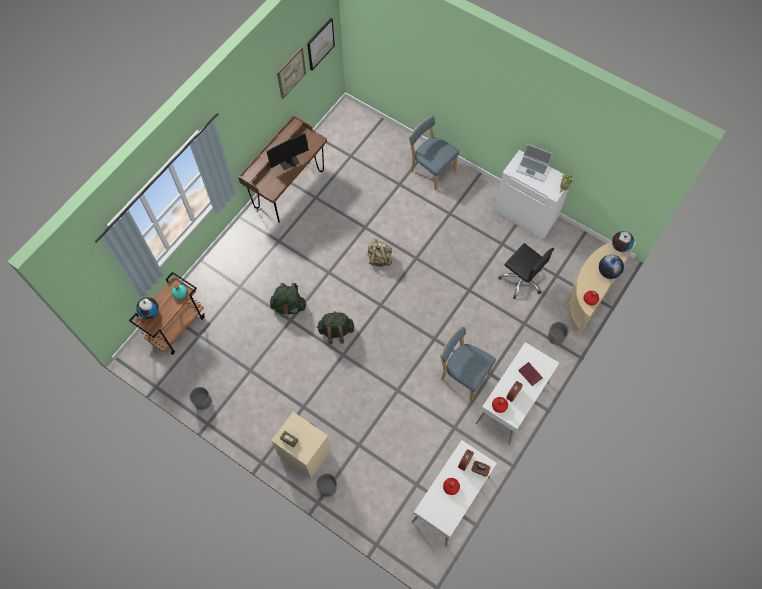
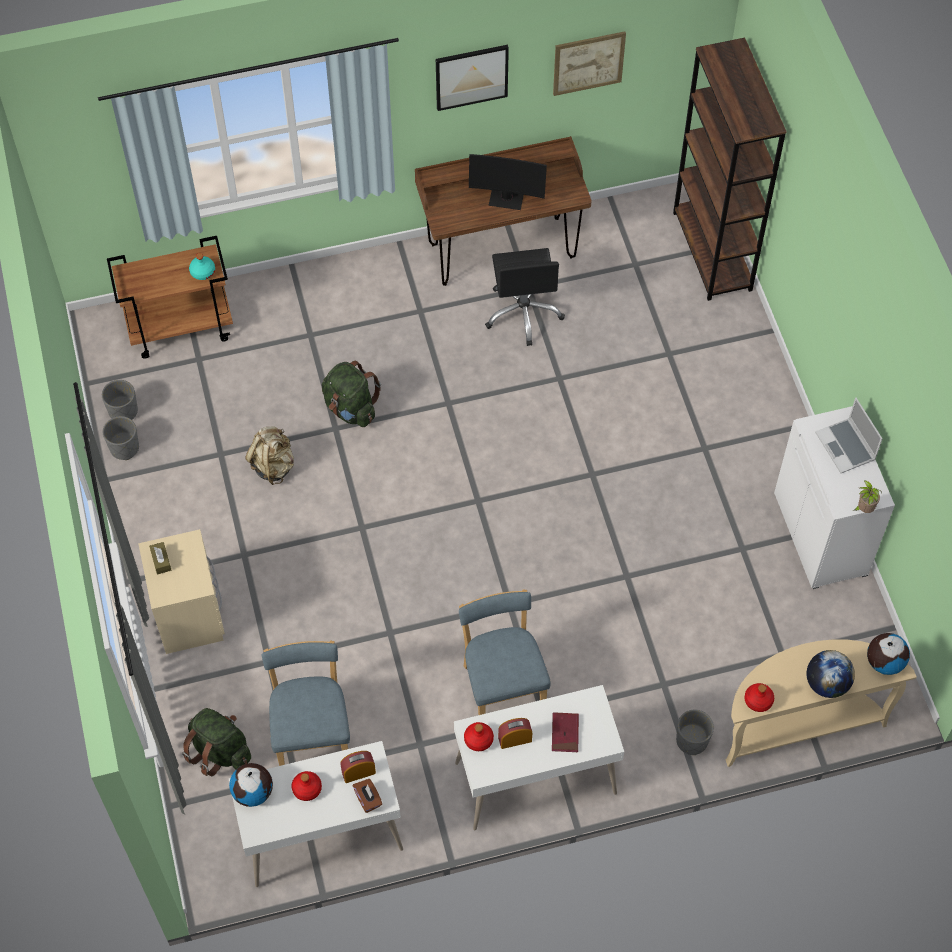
camera: 40 degrees right, 5 degrees down
(150, 312) = (144, 268): globe -> globe (253, 792)
(320, 44) = (671, 50): picture -> picture (471, 76)
(327, 488) = (176, 683): grey planter -> grey planter (123, 411)
(336, 331) = (382, 490): green backpack -> green backpack (219, 750)
(376, 128) = (712, 251): none -> brown bookcase
(379, 258) = (538, 435): beige backpack -> beige backpack (273, 465)
(431, 170) = (738, 367): blue chair -> blue chair (312, 732)
(521, 279) = (721, 621): black office chair -> black office chair (523, 312)

